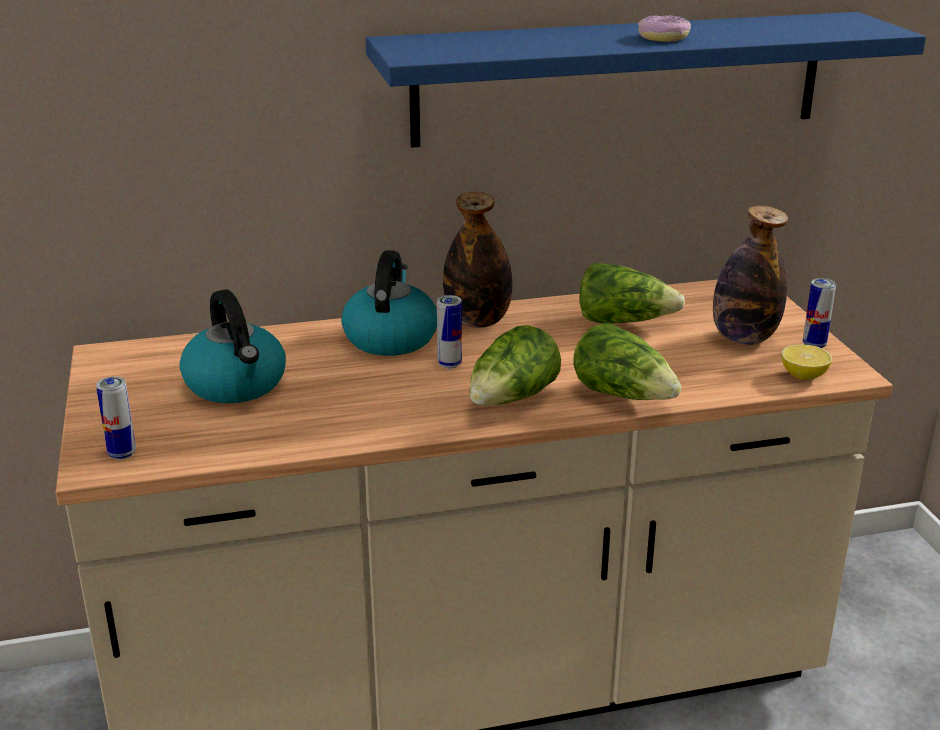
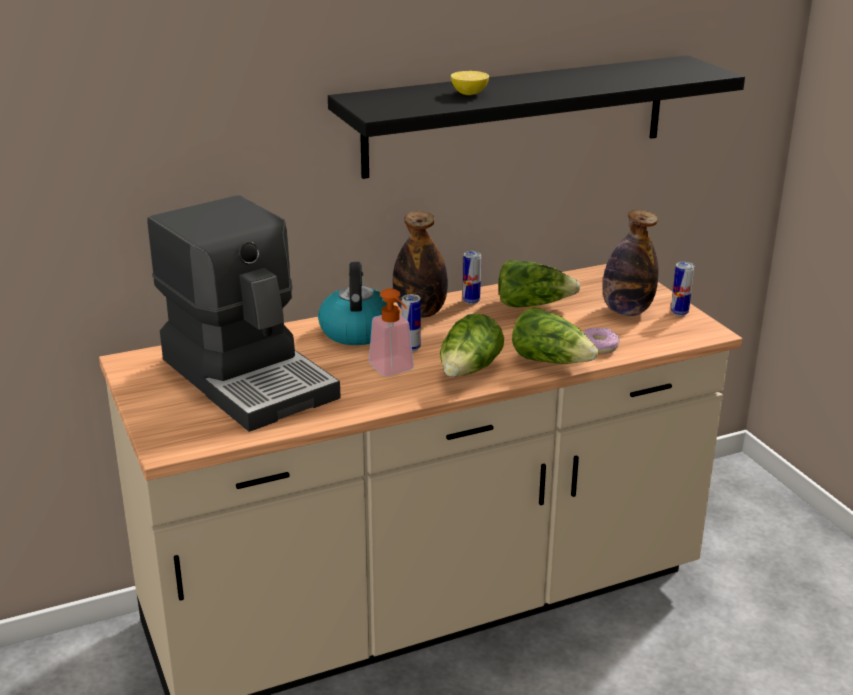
camera: 10 degrees left, 0 degrees up
(122, 454) = (184, 437): can -> can (471, 301)
(237, 385) = (250, 377): kettle -> coffee machine
(418, 391) = (395, 370): none -> soap dispenser
(620, 78) = (517, 115): blue shelf -> black shelf
(663, 37) = (556, 86): donut -> donut (598, 347)
(803, 376) = (677, 336): lemon -> lemon (469, 93)

